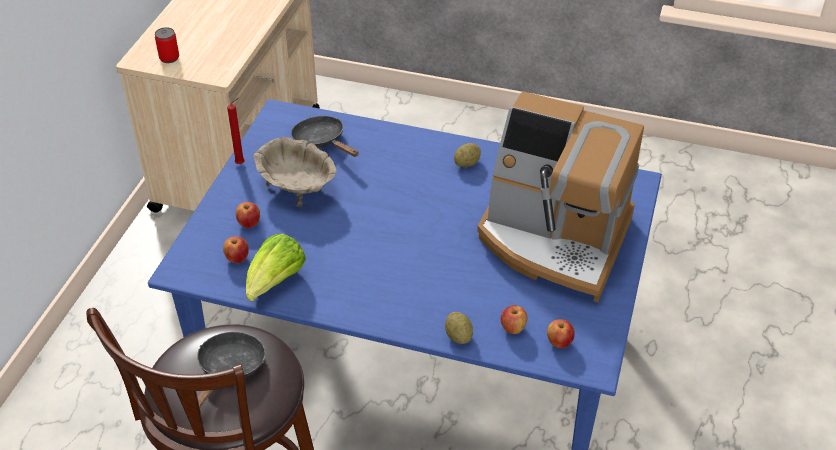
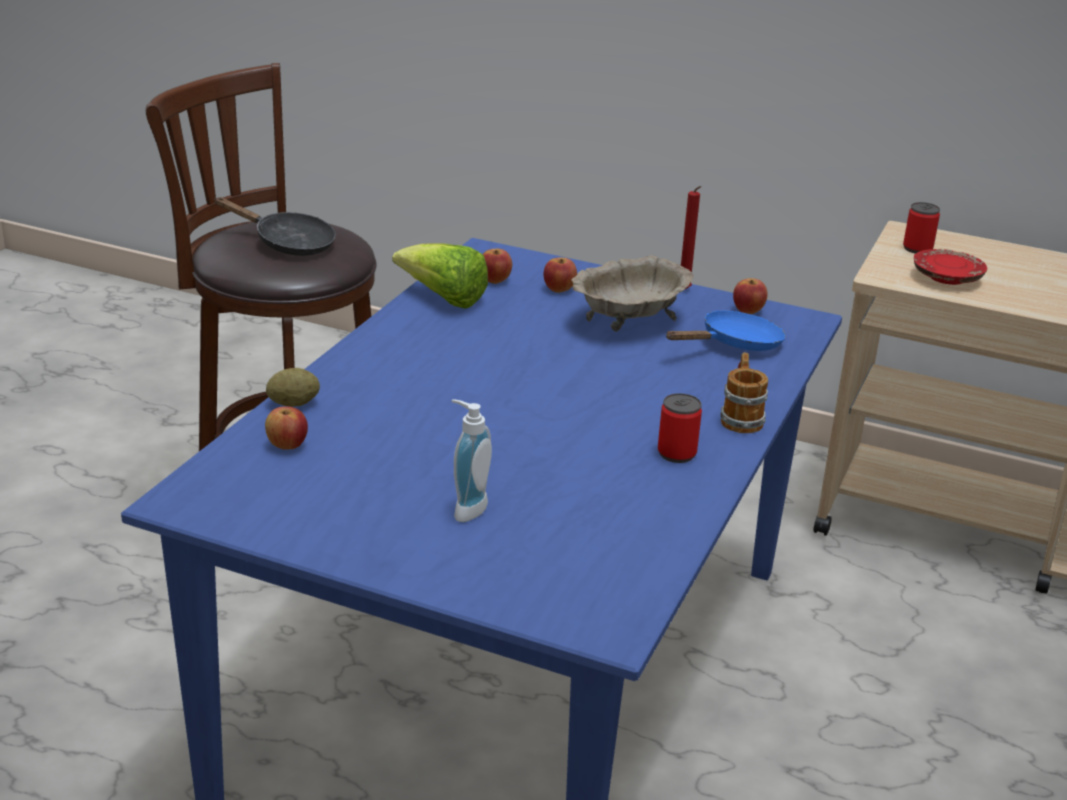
camera: 95 degrees right, 15 degrees down
(217, 50) = (946, 278): none -> red plate
(322, 141) = (734, 344): black frying pan -> blue frying pan
(418, 140) = (740, 418): none -> mug
(467, 163) = (676, 453): potato -> can
(554, 240) = (466, 508): coffee machine -> soap dispenser
(559, 342) = (240, 478): apple -> apple (748, 311)

